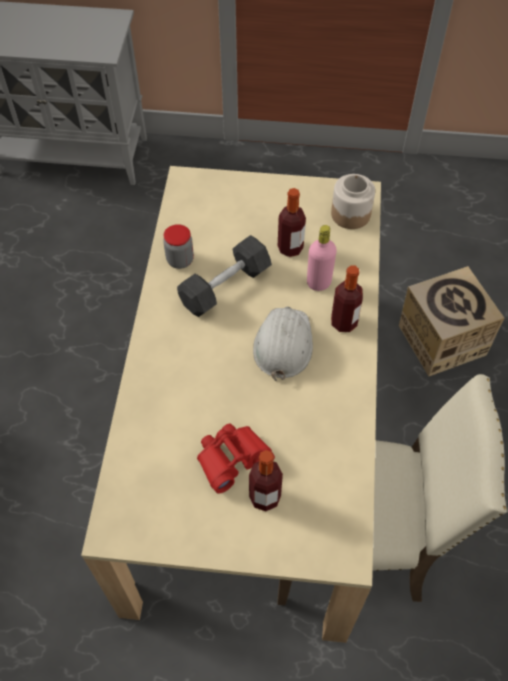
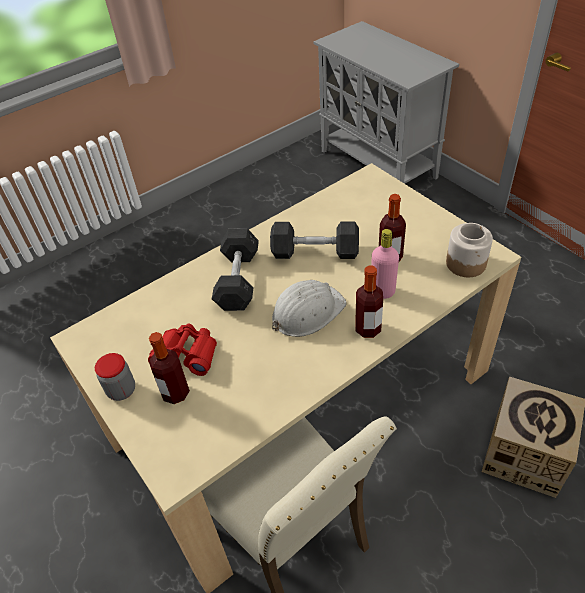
camera: 50 degrees right, 10 degrees down
(180, 260) = (307, 219): jar -> jar (121, 390)
(190, 361) = (238, 280): none -> grey dumbbell

